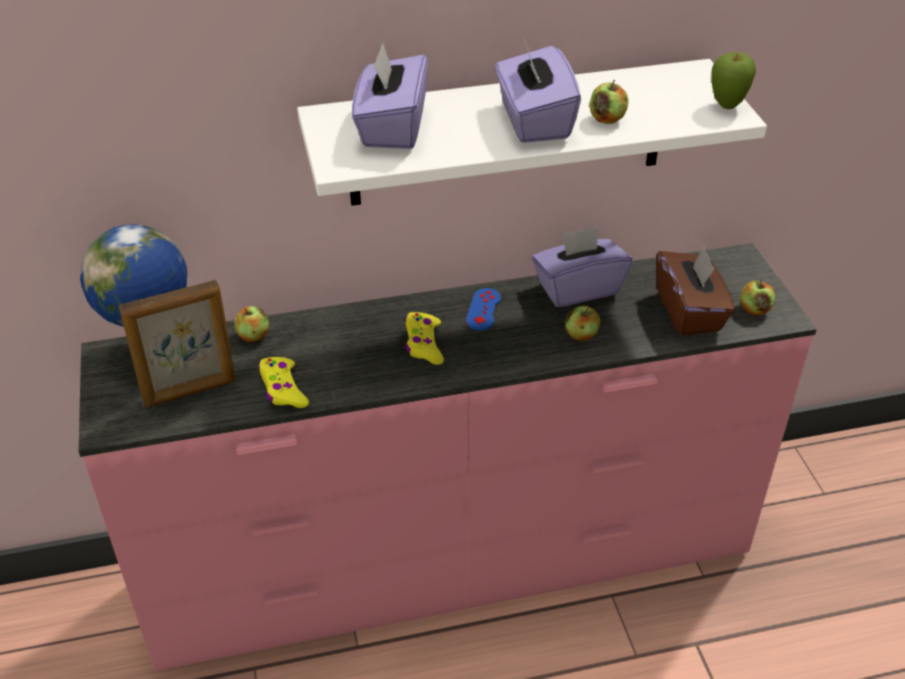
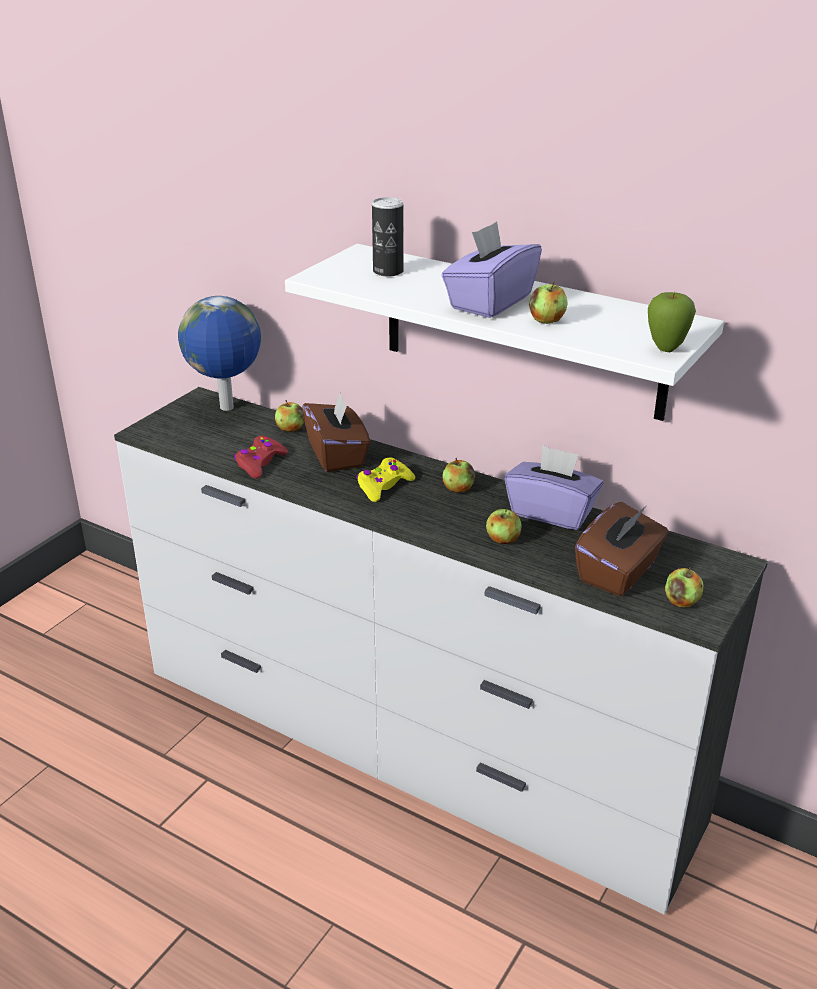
camera: 45 degrees right, 10 degrees down
(190, 391) = (211, 437): picture frame -> none
(283, 389) = (260, 463): yellow game controller -> red game controller
(338, 337) = (337, 455): none -> brown tissue box
(391, 127) = (388, 271): purple tissue box -> can
(453, 563) = (410, 746): pink dresser -> white dresser
(483, 309) = (458, 488): blue game controller -> apple

